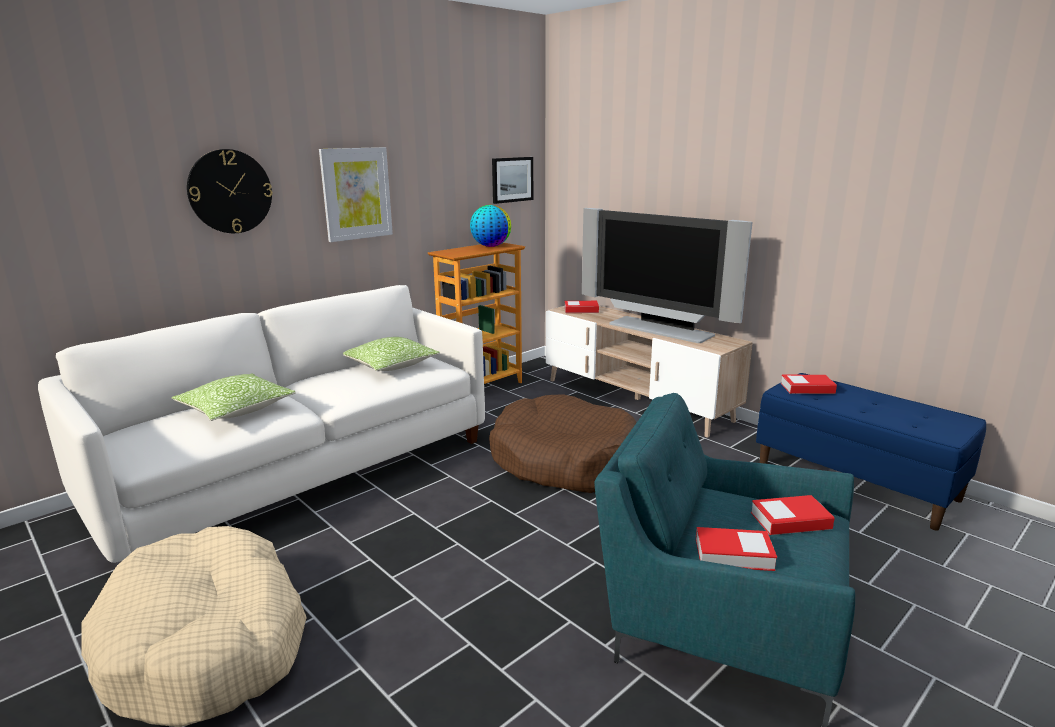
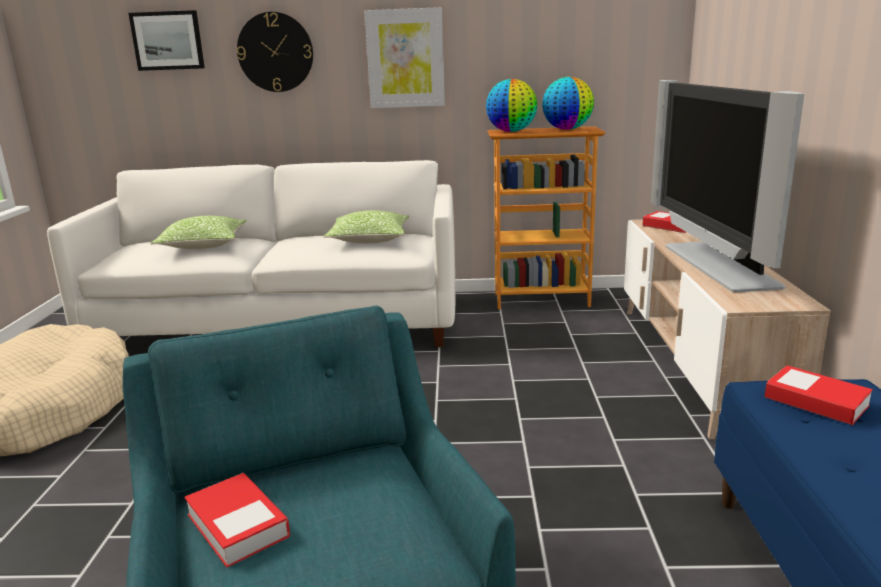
camera: 45 degrees right, 0 degrees up
(456, 252) = (511, 131): none -> globe
(512, 179) = (629, 47): picture -> picture (167, 41)
(564, 461) = (486, 395): brown dog bed -> none
(790, 521) = (375, 534): book -> none

